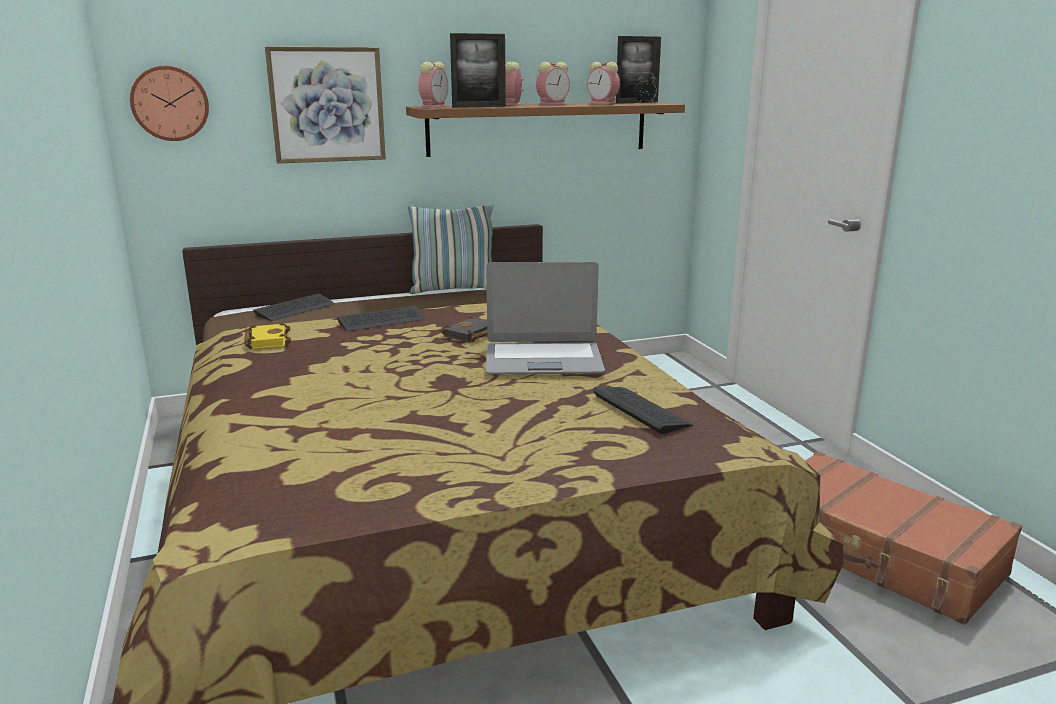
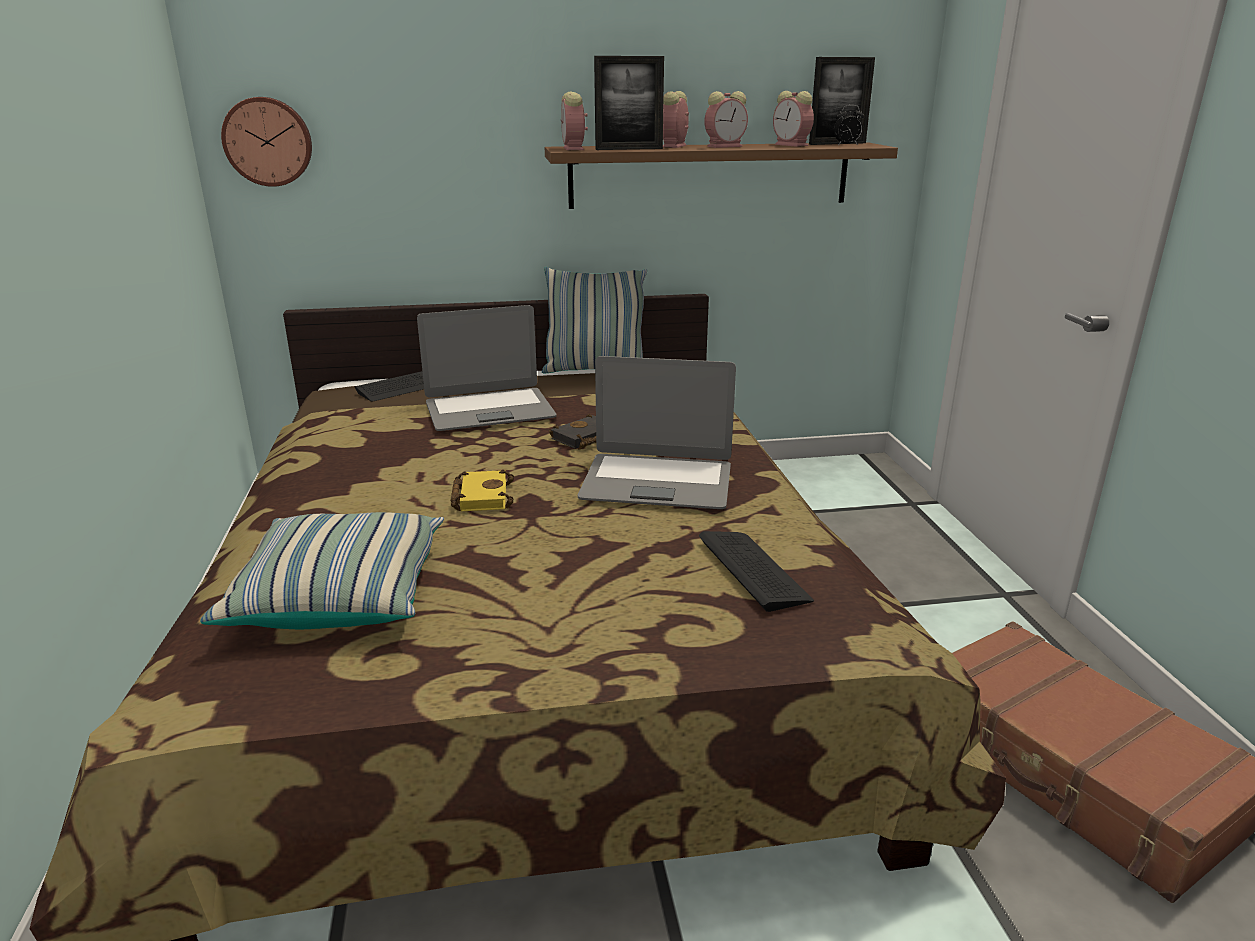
camera: 10 degrees right, 5 degrees up
(266, 340) = (349, 430): yellow book -> yellow book (480, 496)
(321, 450) = (340, 595): none -> pillow
(327, 105) = (449, 144): picture -> none
(381, 321) = (489, 411): keyboard -> laptop
(434, 107) = (574, 149): alarm clock -> alarm clock turned 135 degrees clockwise

